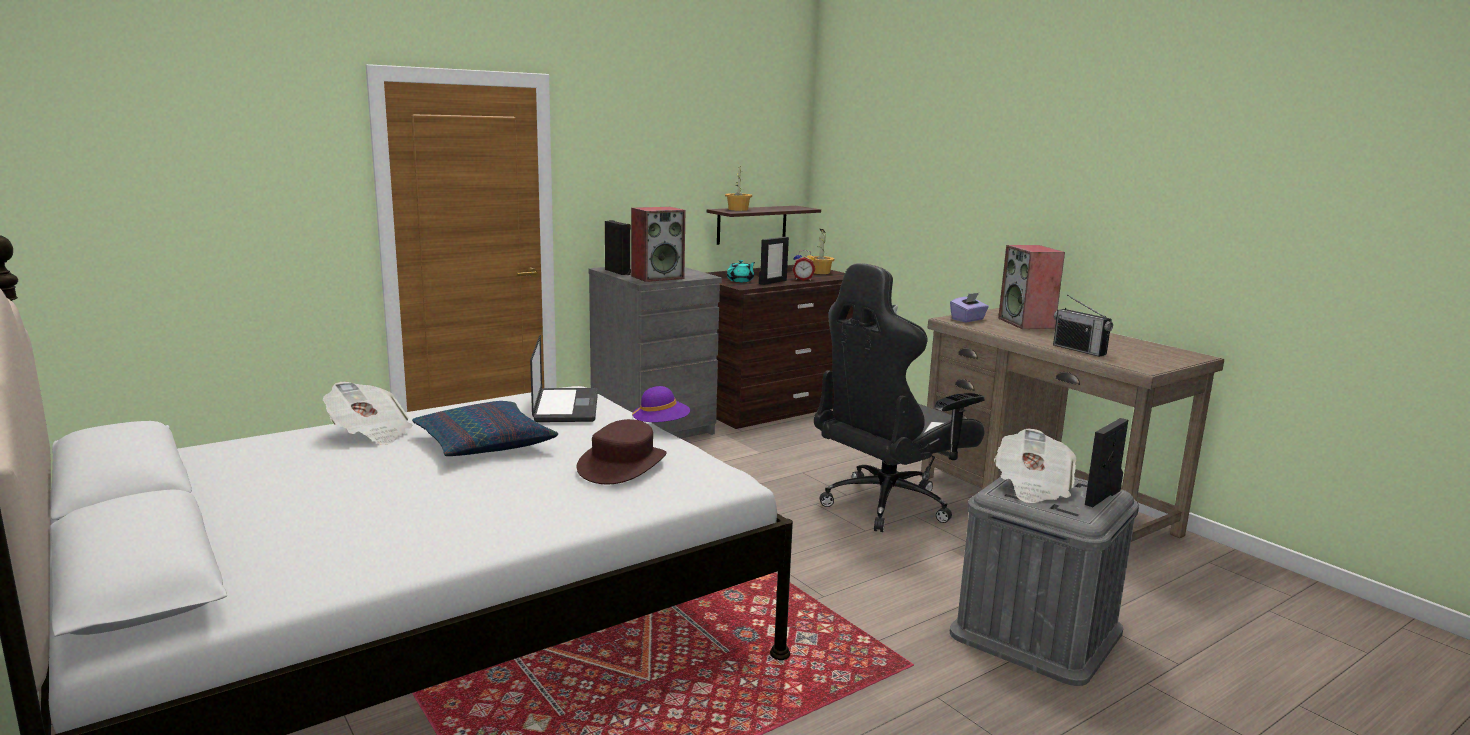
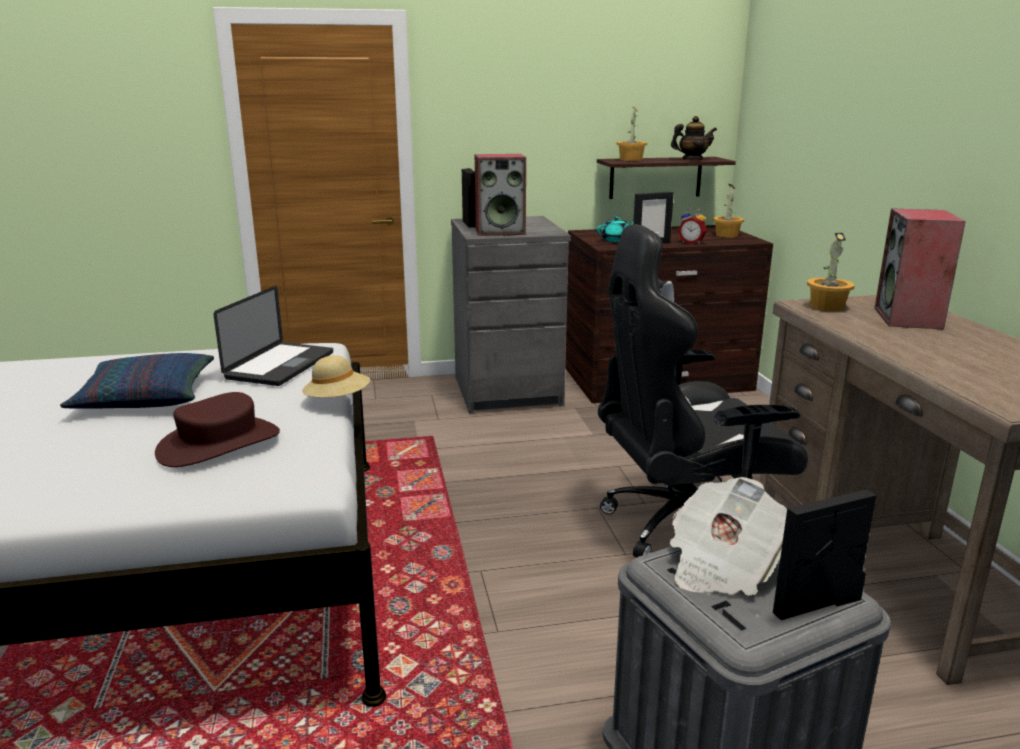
camera: 25 degrees right, 5 degrees up
(370, 433) = (74, 372): newspaper -> none
(661, 426) = (338, 401): purple hat -> beige hat
(786, 209) = (692, 160): none -> teapot
(968, 319) = (826, 306): purple tissue box -> potted plant
(1079, 350) = (937, 366): radio -> none

